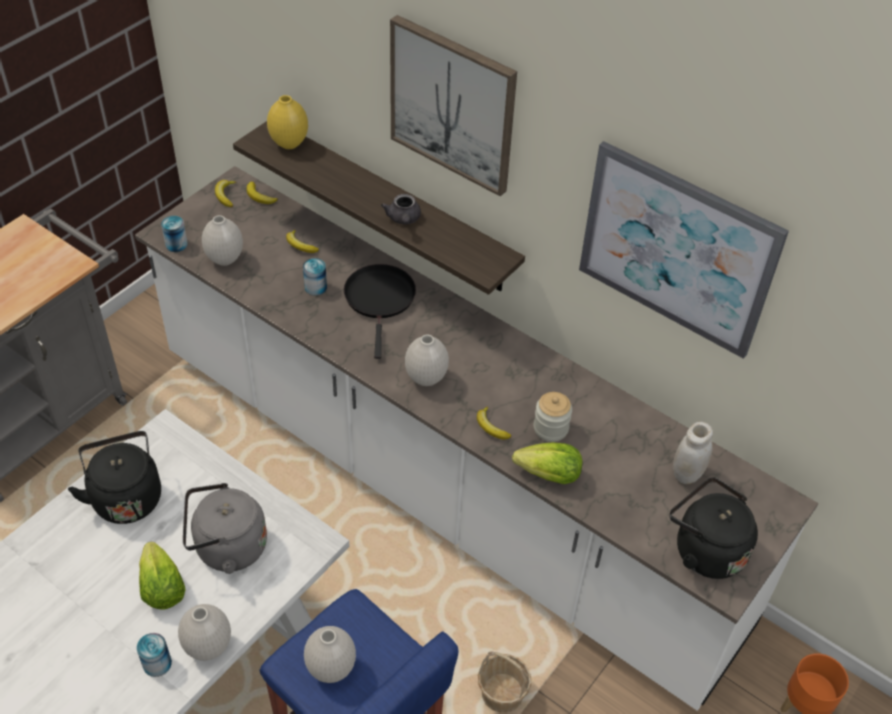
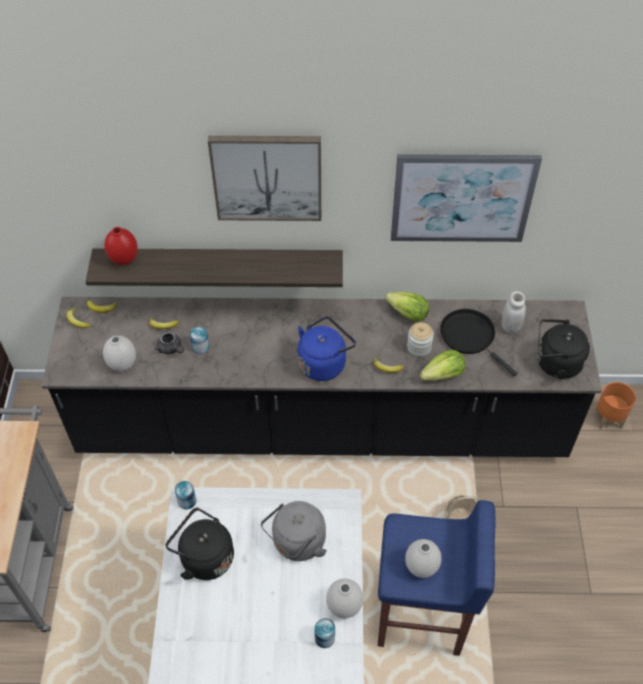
camera: 35 degrees left, 5 degrees up
(162, 588) = (283, 594): lettuce -> lettuce (408, 314)
(176, 244) = (78, 375): can -> can (187, 501)
(289, 143) = (124, 259): yellow vase -> red vase
(380, 300) = (248, 330): black frying pan -> black frying pan (470, 337)
(403, 219) = (249, 269): grey teapot -> grey teapot (171, 349)
(426, 379) = (324, 362): white vase -> blue kettle
(440, 486) = (322, 427): white counter -> black counter

